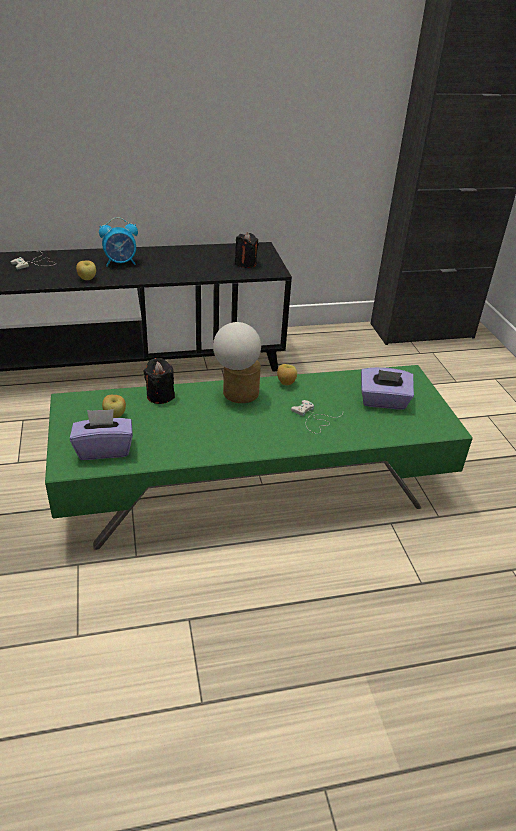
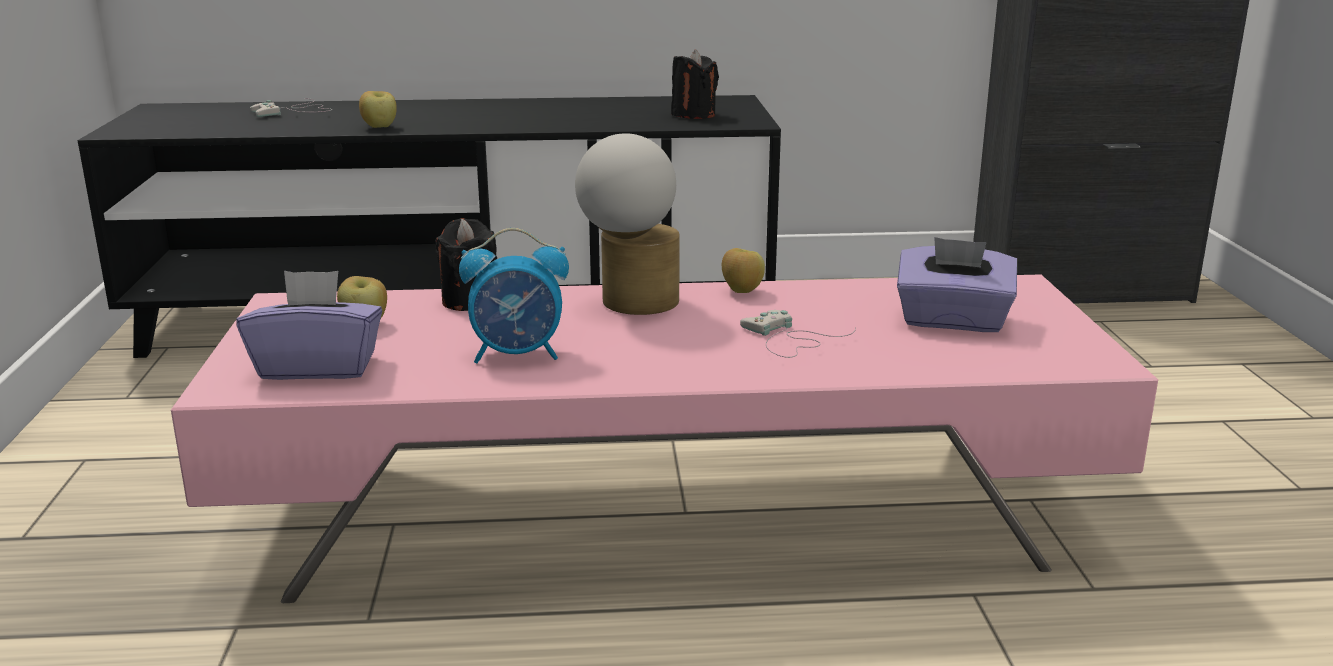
camera: 10 degrees right, 15 degrees down
(121, 263) = (453, 113): alarm clock -> alarm clock (518, 355)
(254, 483) = (669, 509): green coffee table -> pink coffee table

